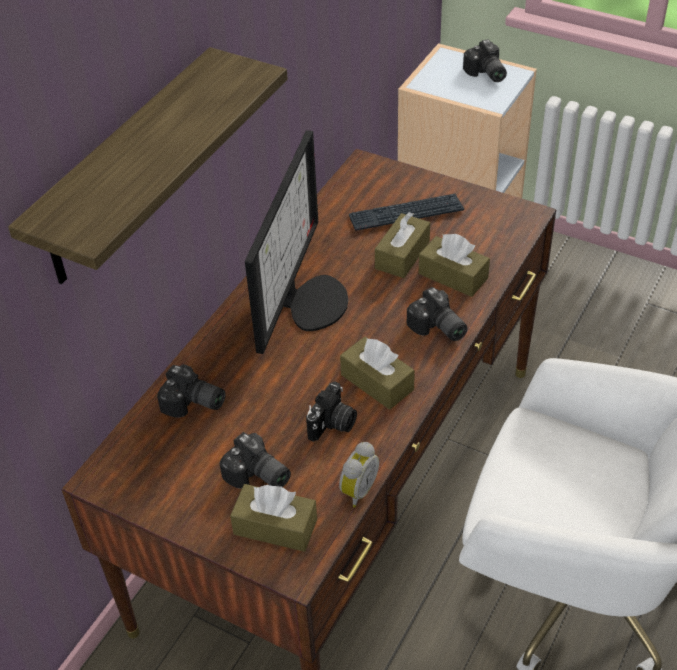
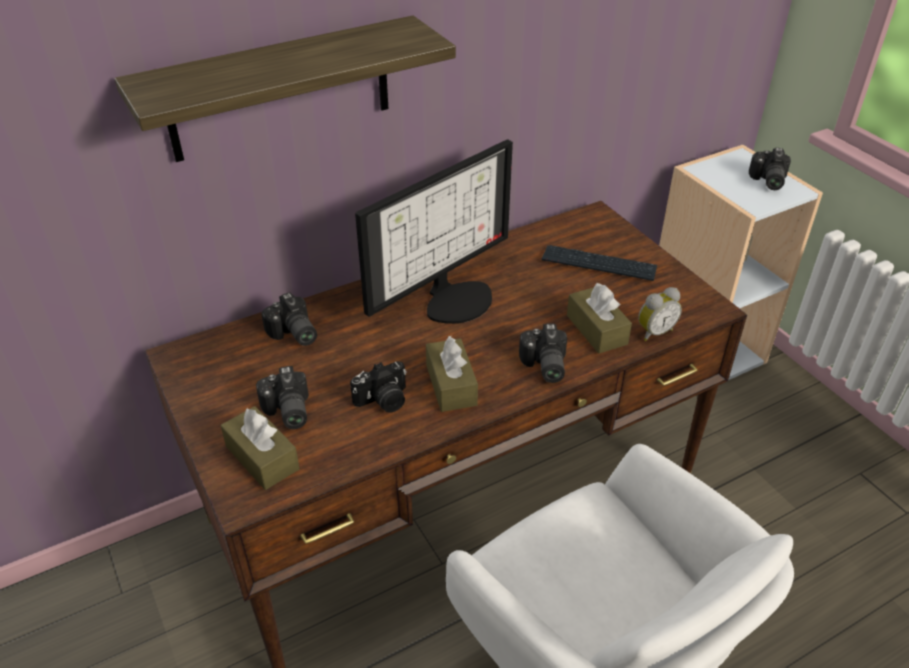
camera: 30 degrees right, 5 degrees down
(357, 490) = (353, 463): alarm clock -> alarm clock (654, 332)
(402, 255) = (566, 295): brown tissue box -> none

